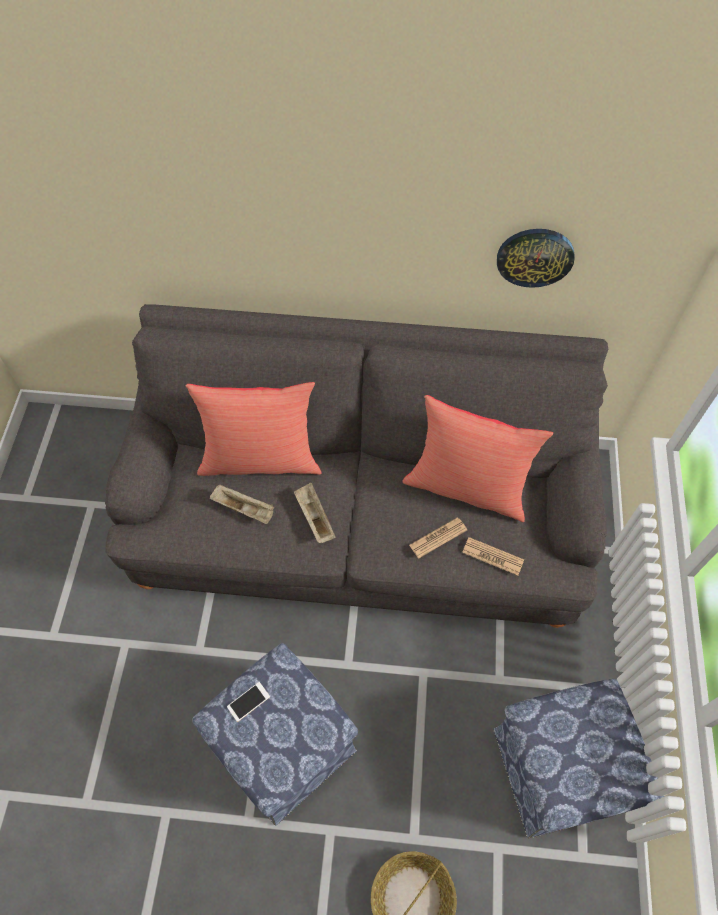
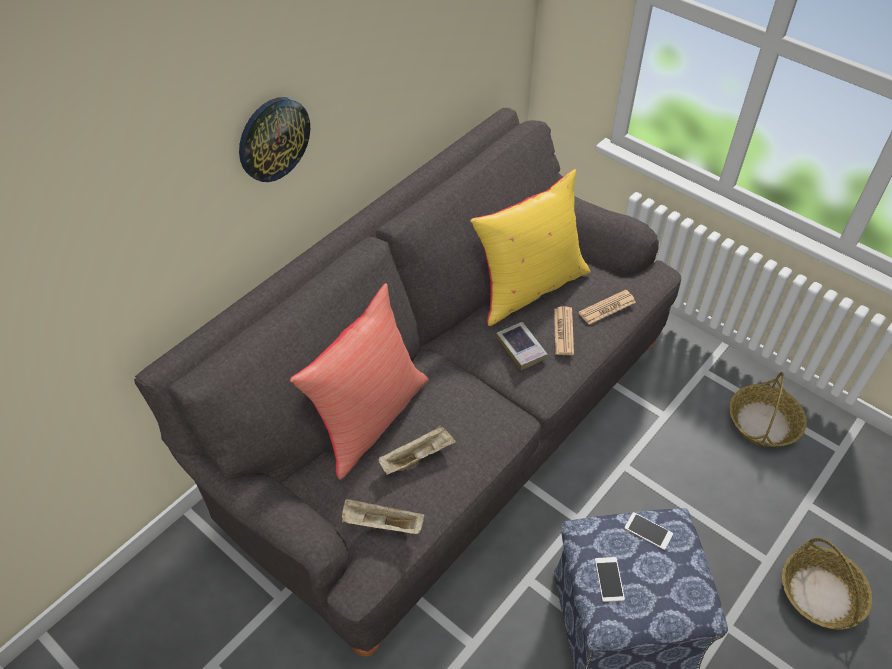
camera: 55 degrees left, 10 degrees down
(309, 709) = (648, 531): none -> phone
(314, 517) = (472, 407): beige tray -> beige tray (381, 524)
(397, 517) = (521, 348): none -> book
(467, 487) = (529, 287): red pillow -> yellow pillow
(535, 257) = (442, 57): wall clock -> wall clock (273, 139)
(558, 769) = (763, 423): ottoman -> basket

